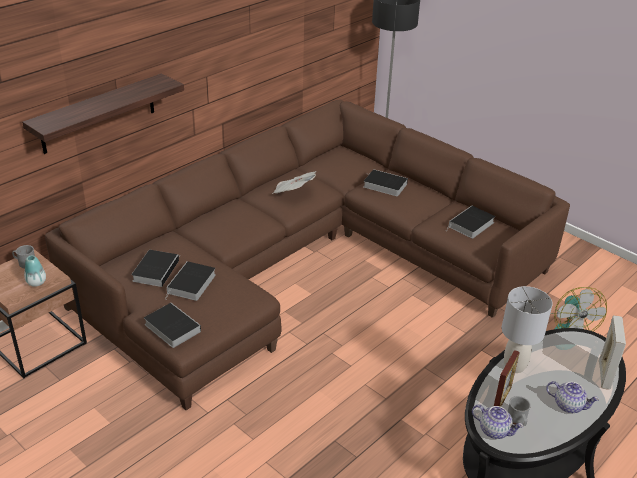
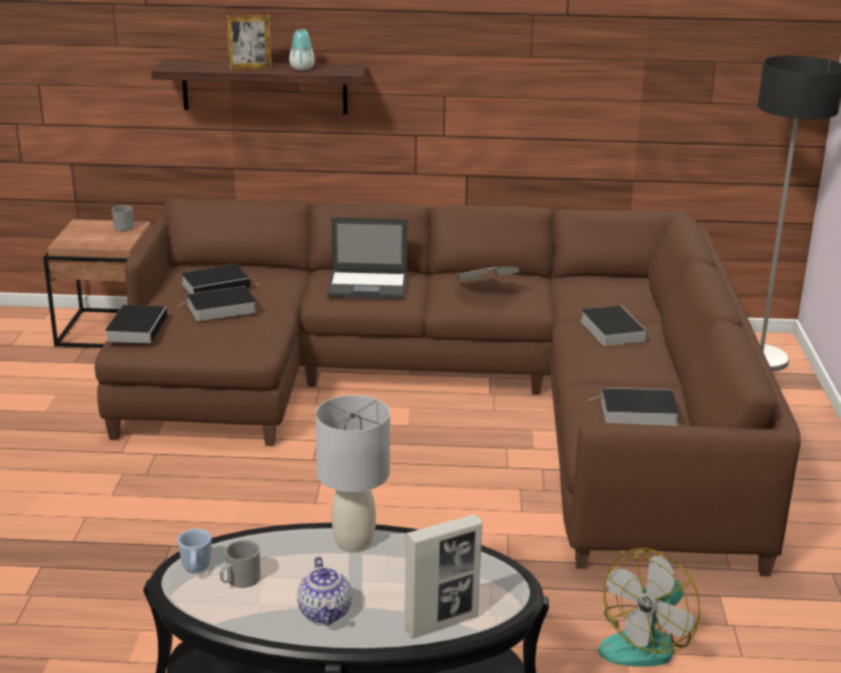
camera: 50 degrees right, 10 degrees down
(36, 282) = (101, 241): vase -> vase (302, 69)
(234, 222) = (368, 285): none -> laptop
(494, 430) = (196, 569): teapot -> blue mug
(502, 398) = (270, 554): picture frame -> picture frame (250, 69)

